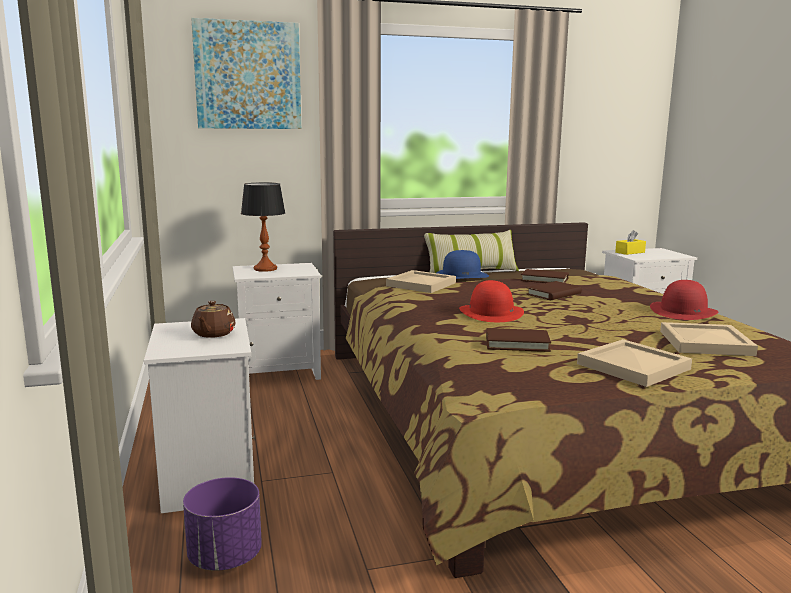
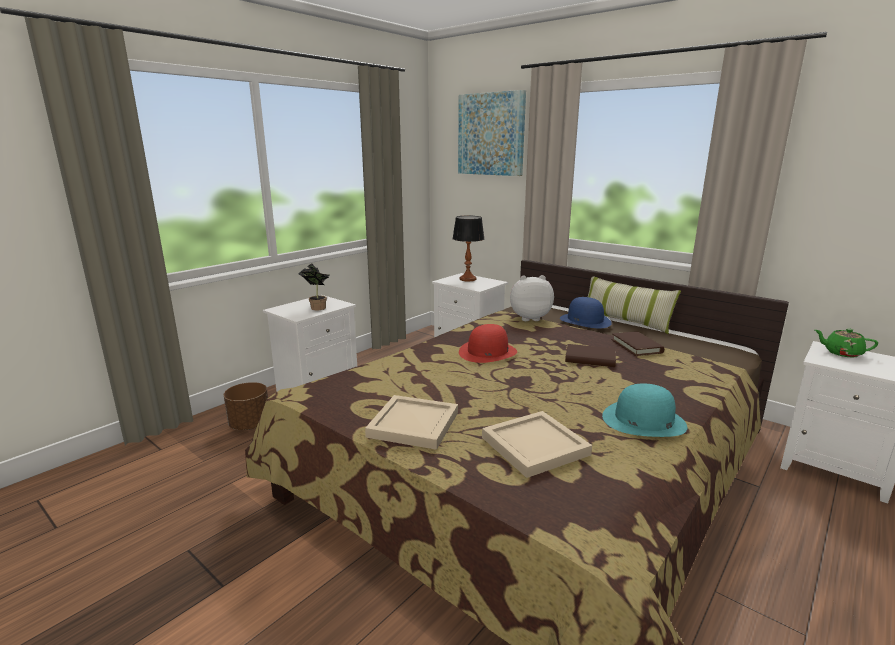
camera: 55 degrees right, 5 degrees up
(213, 334) = (317, 307): brown teapot -> potted plant
(224, 557) = (250, 425): purple planter -> brown planter
(421, 284) = (529, 318): beige tray -> plush toy
(517, 344) = (418, 376): brown book -> none
(630, 252) = (841, 353): yellow tissue box -> green teapot
(683, 311) = (643, 420): red hat -> turquoise hat

